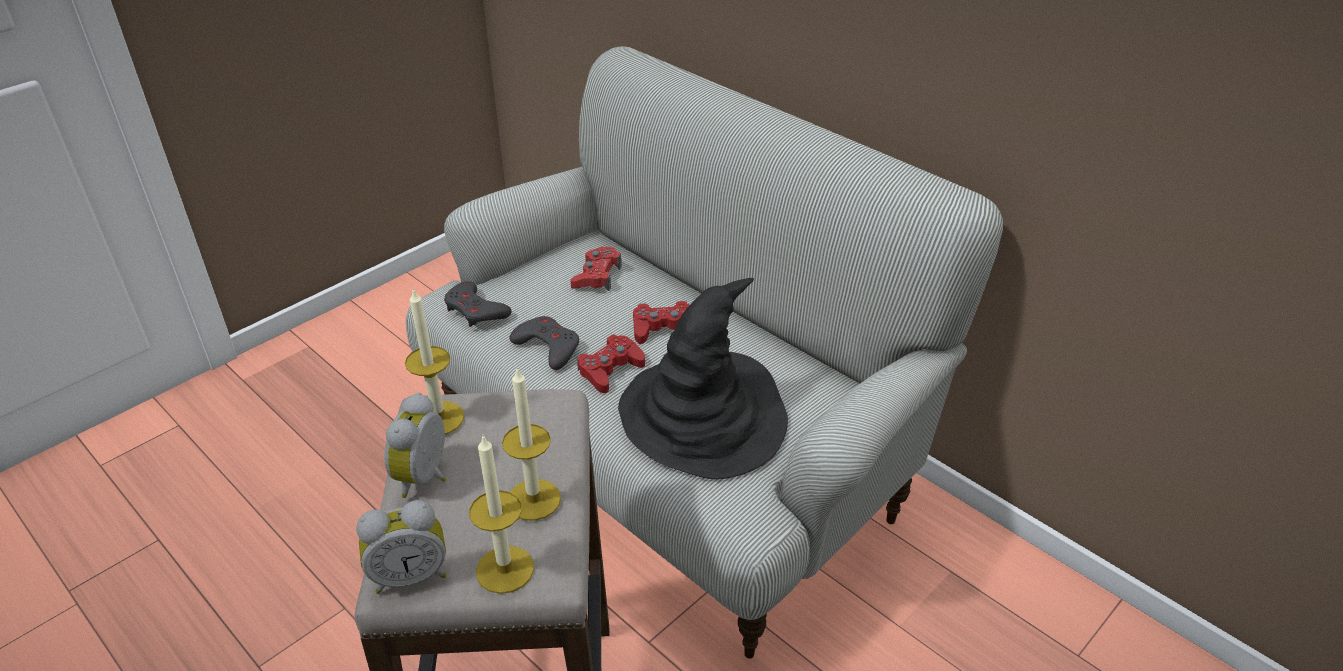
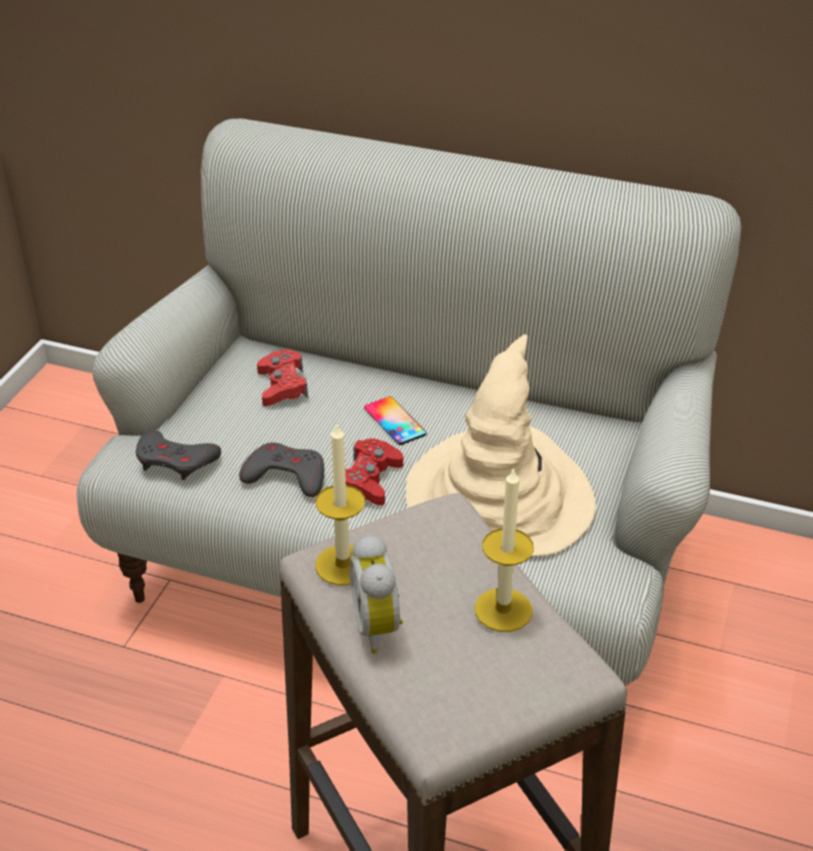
camera: 25 degrees left, 0 degrees up
(410, 575) = (450, 721): alarm clock -> none
(505, 569) = (536, 681): candle -> none
(663, 329) = (395, 421): red game controller -> phone
(704, 417) = (500, 496): black hat -> beige hat

